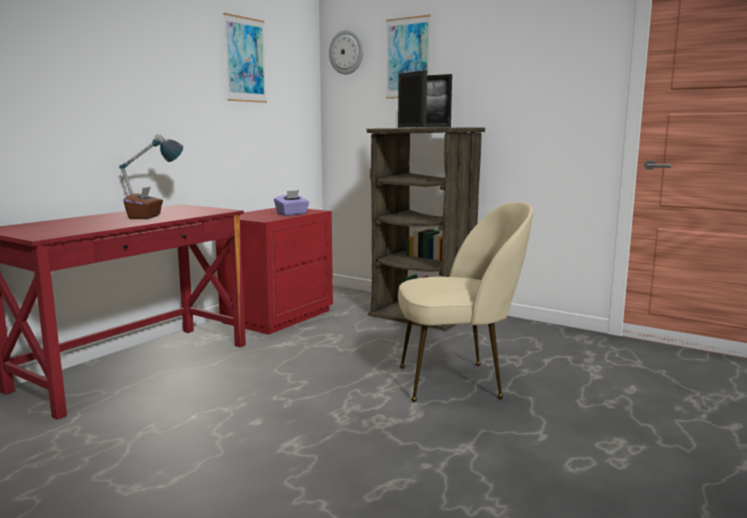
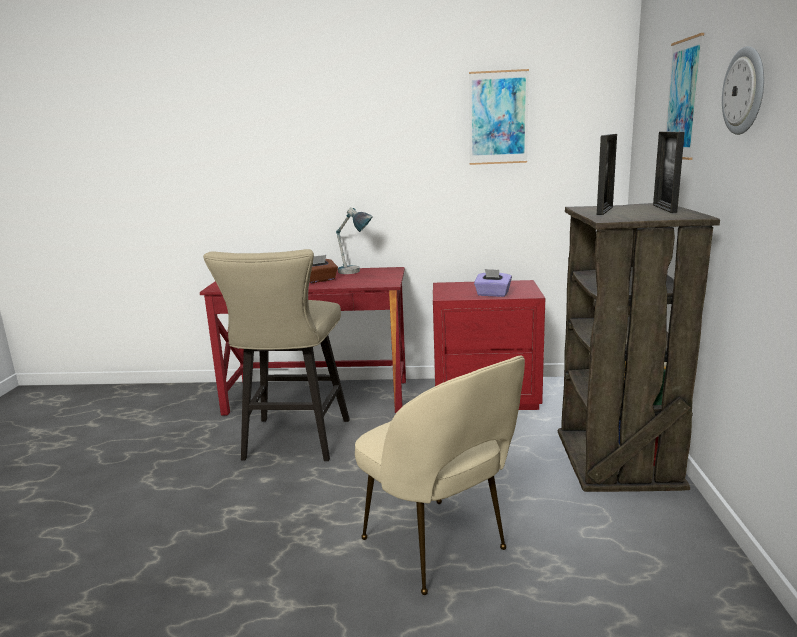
camera: 60 degrees right, 5 degrees up
(209, 396) = (293, 443): none -> beige stool
(347, 52) = (647, 90): wall clock -> wall clock (745, 91)

